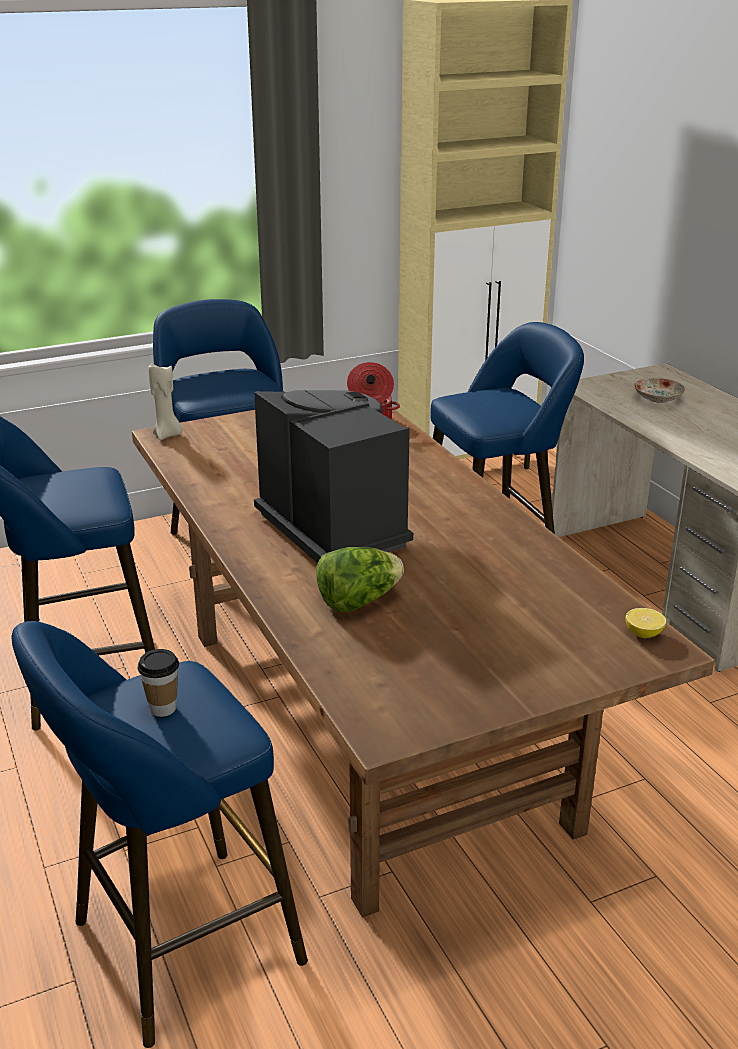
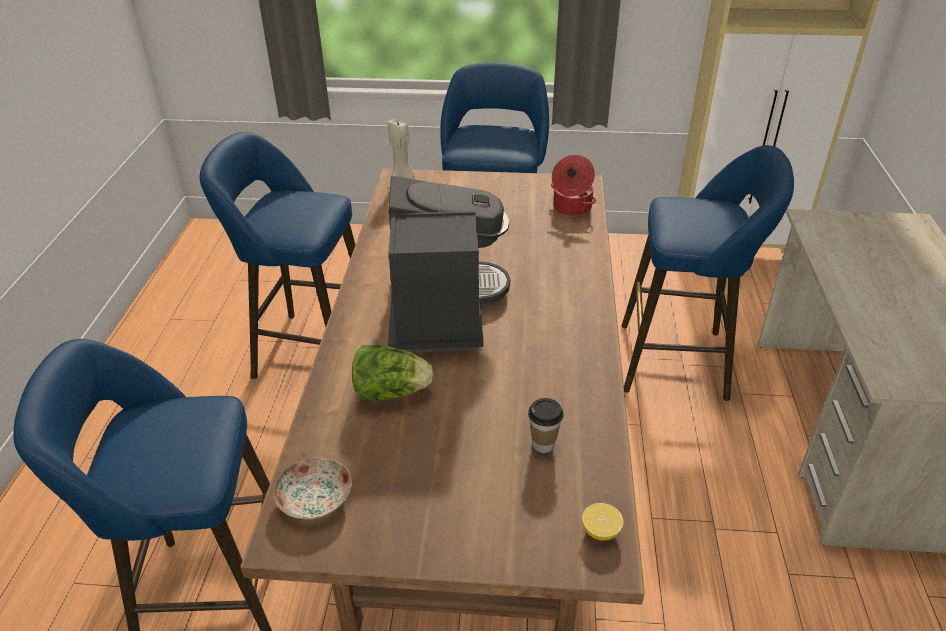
camera: 30 degrees right, 10 degrees up
(163, 708) = (168, 437): cup -> cup (543, 444)
(657, 398) = (880, 254): plate -> plate (315, 498)

